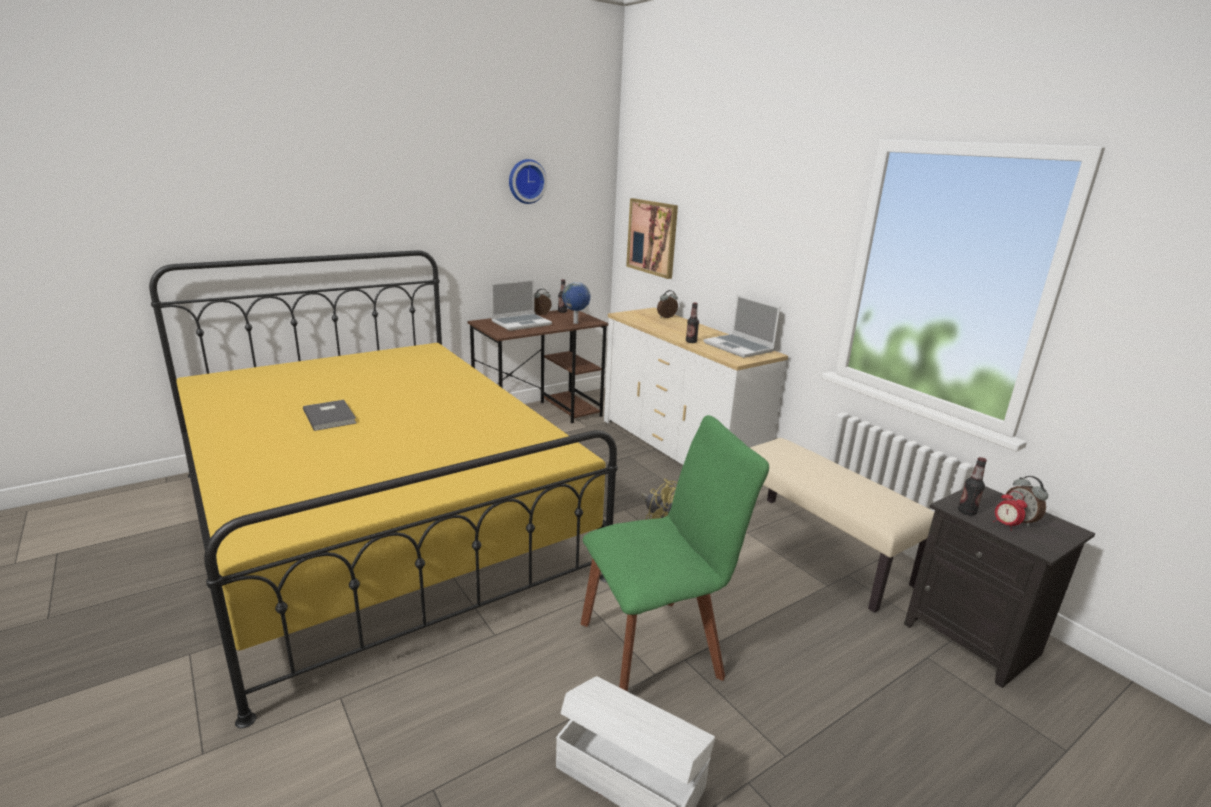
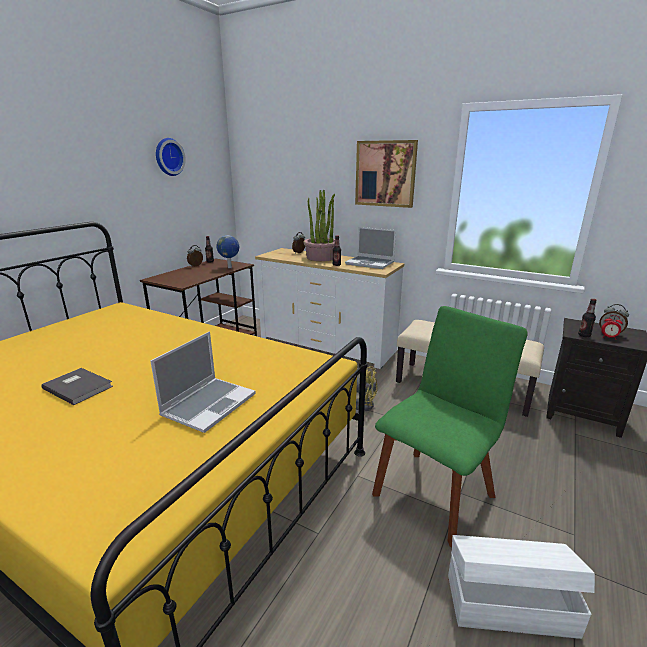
camera: 25 degrees left, 0 degrees up
(521, 323) = (188, 274): laptop -> laptop (209, 404)
(652, 237) = (272, 195): picture -> picture (385, 174)
(685, 329) = (321, 258): none -> potted plant

